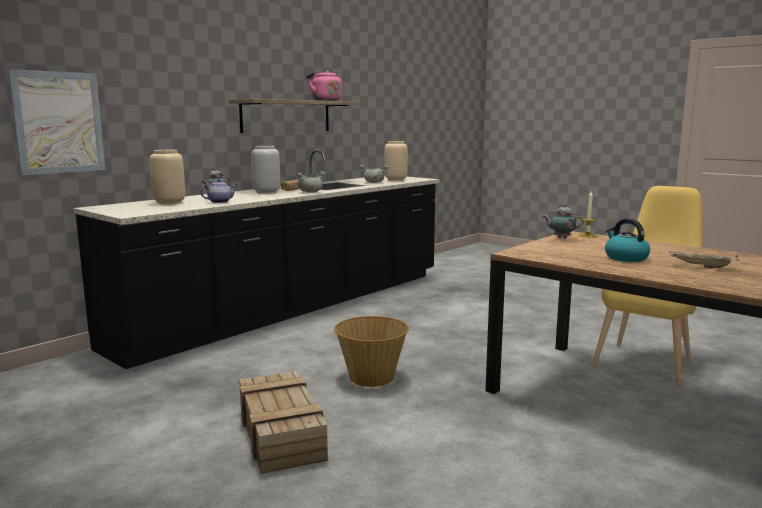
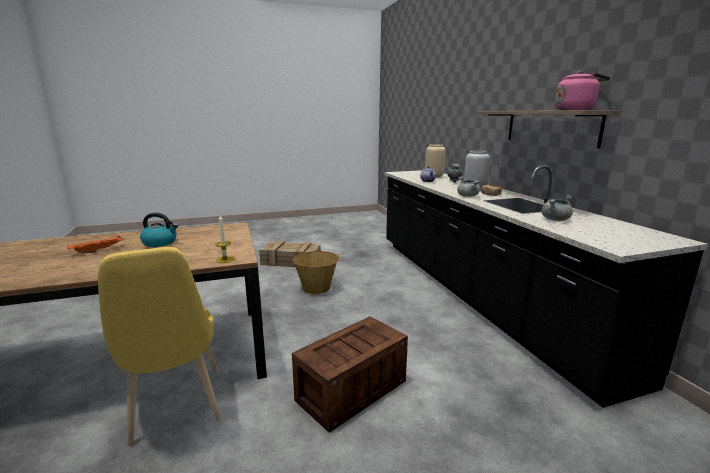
camera: 120 degrees right, 5 degrees up
(58, 122) = (435, 125): picture -> none
(395, 180) = (596, 232): beige vase -> none
(515, 320) = (353, 389): none -> crate
(561, 238) = (239, 248): teapot -> none
(700, 267) = (98, 250): beige tray -> orange tray

